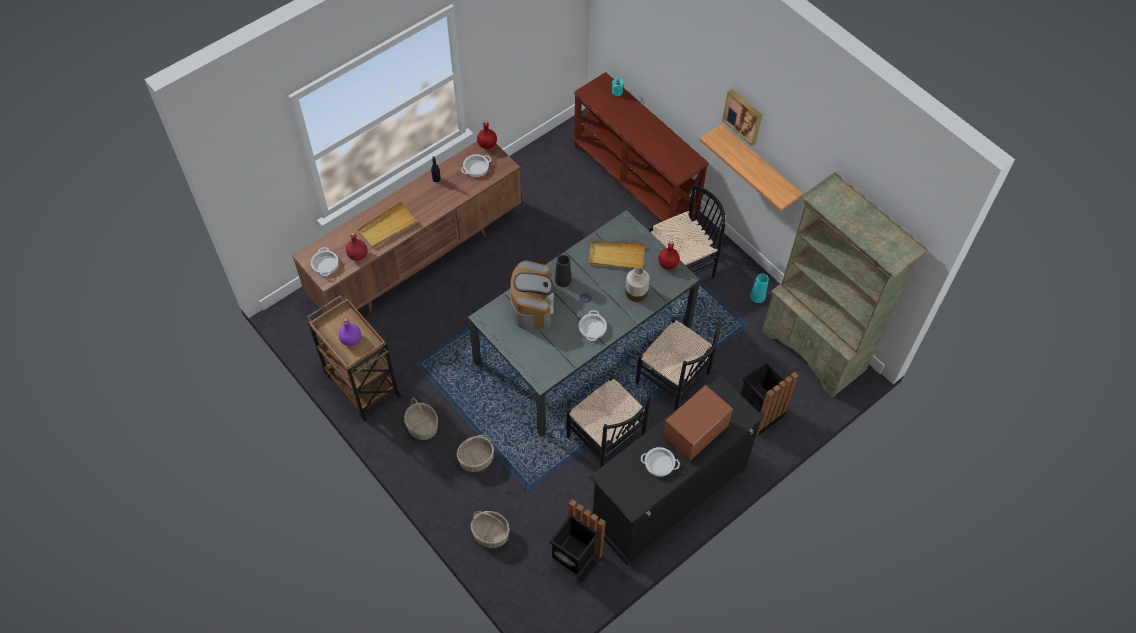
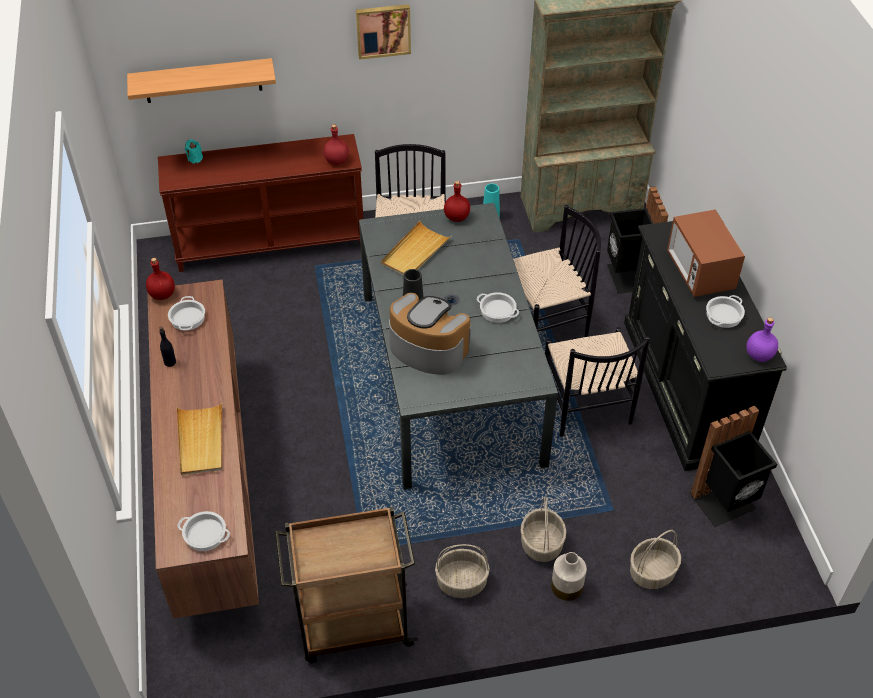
camera: 60 degrees left, 10 degrees down
(351, 339) = (354, 548): purple bottle -> purple bottle (758, 355)
(357, 255) = (219, 491): red bottle -> red bottle (336, 160)
(607, 439) = (587, 409): black chair -> black chair turned 90 degrees clockwise
(636, 292) = (475, 256): beige vase -> beige vase (567, 586)
(759, 167) = (422, 76): shelf -> shelf (202, 81)

